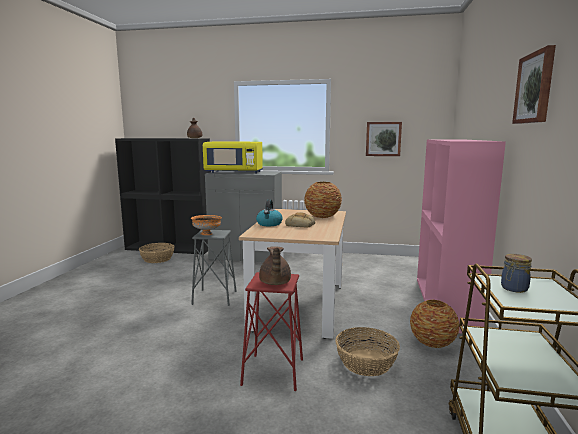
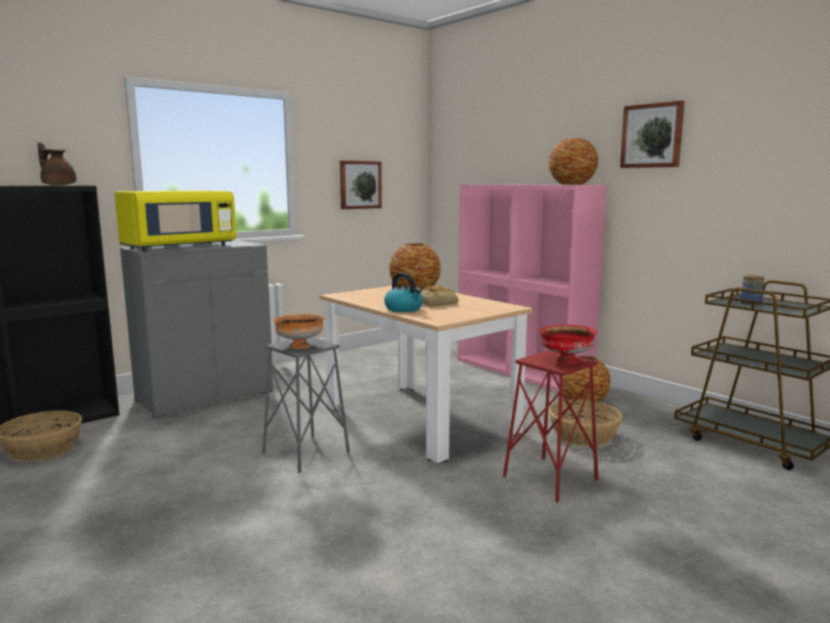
camera: 50 degrees left, 0 degrees up
(274, 283) = (566, 361): brown teapot -> red bowl
(472, 140) = (571, 184): none -> vase

